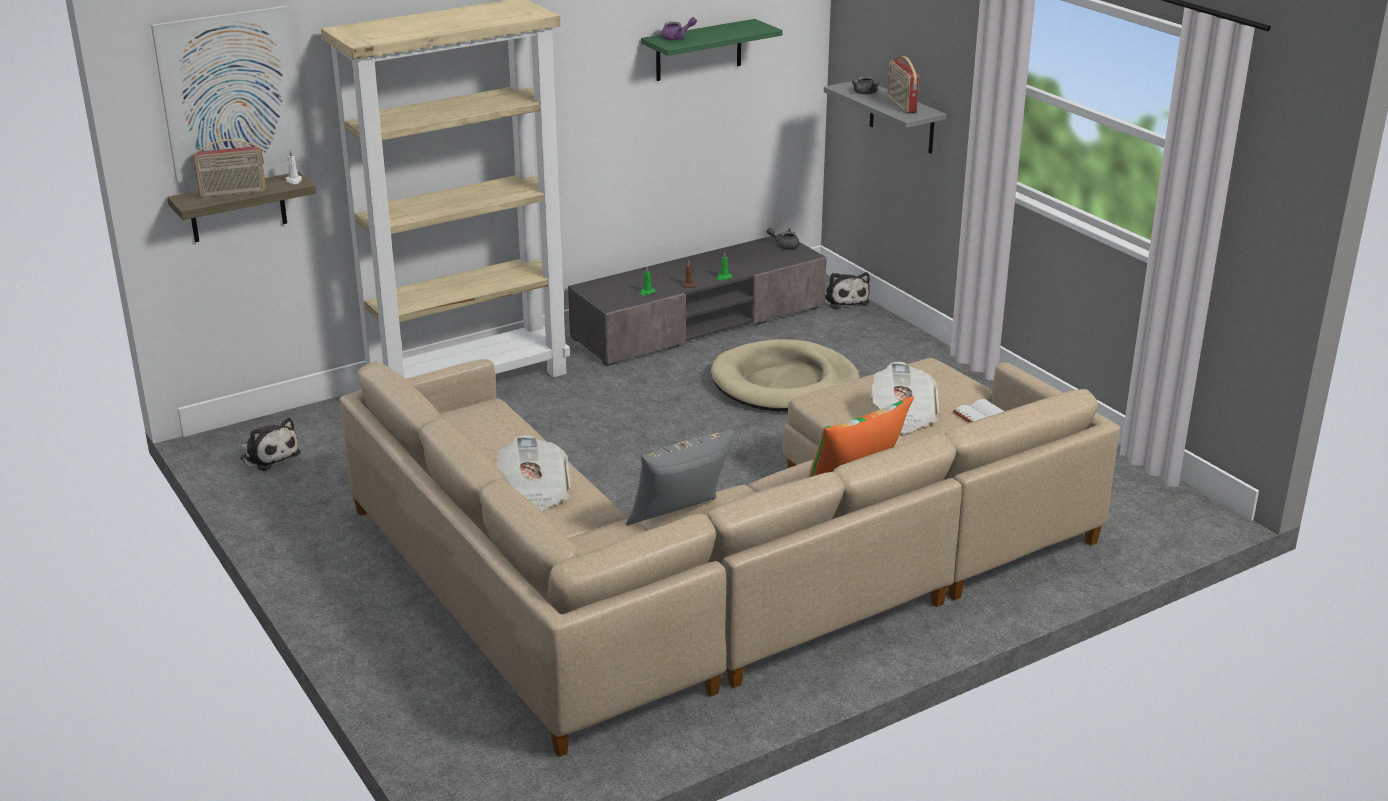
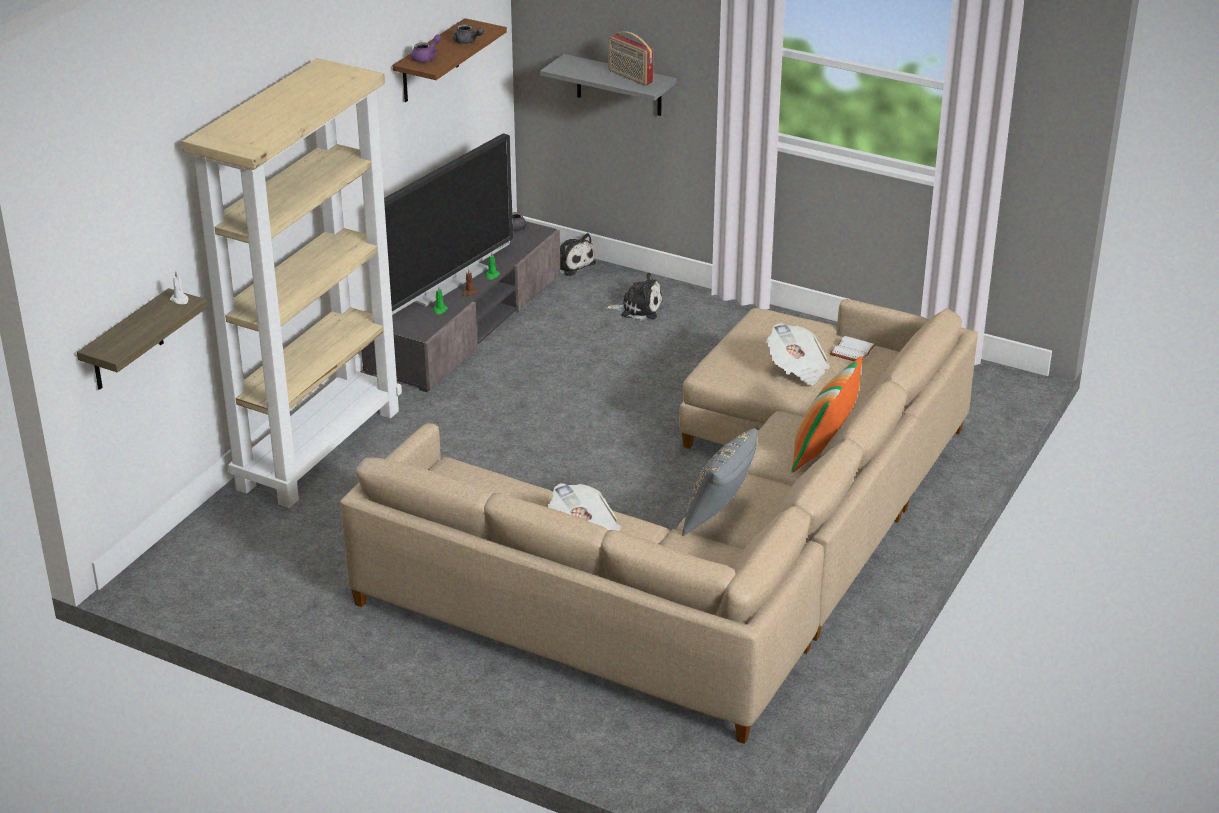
camera: 30 degrees left, 5 degrees up
(231, 93) = (117, 229): picture -> none
(233, 193) = (139, 330): radio -> none
(269, 455) = (208, 580): plush toy -> plush toy (638, 308)
(677, 273) = (445, 282): none -> television
(698, 50) = (430, 62): green shelf -> brown shelf
(784, 383) = (599, 363): beige dog bed -> none
(866, 93) = (586, 70): grey teapot -> grey teapot (467, 42)

